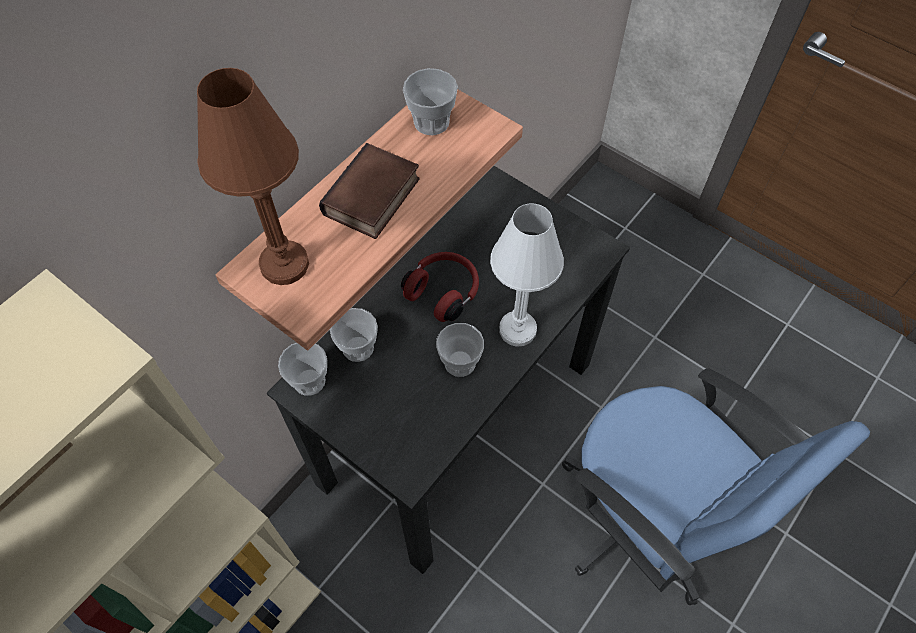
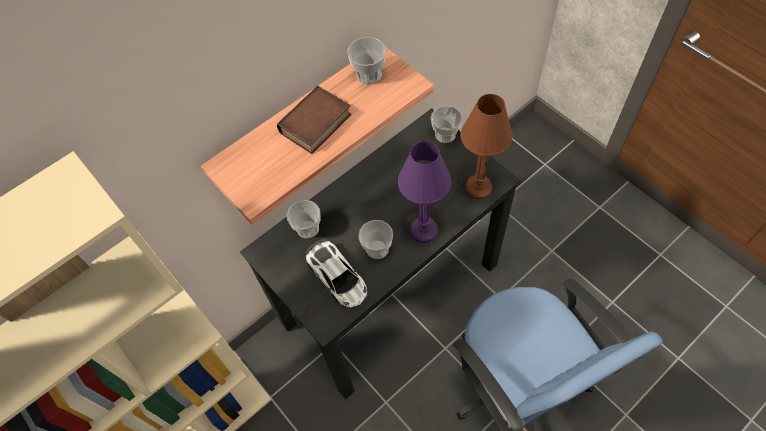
camera: 15 degrees right, 0 degrees up
(284, 264) = (247, 164): brown table lamp -> brown table lamp (478, 188)
(309, 381) = (270, 247): cup -> cup (445, 134)
(413, 409) = (337, 277): none -> toy car
(444, 291) = (376, 196): red headphones -> none
(517, 330) = (423, 231): white table lamp -> purple table lamp

